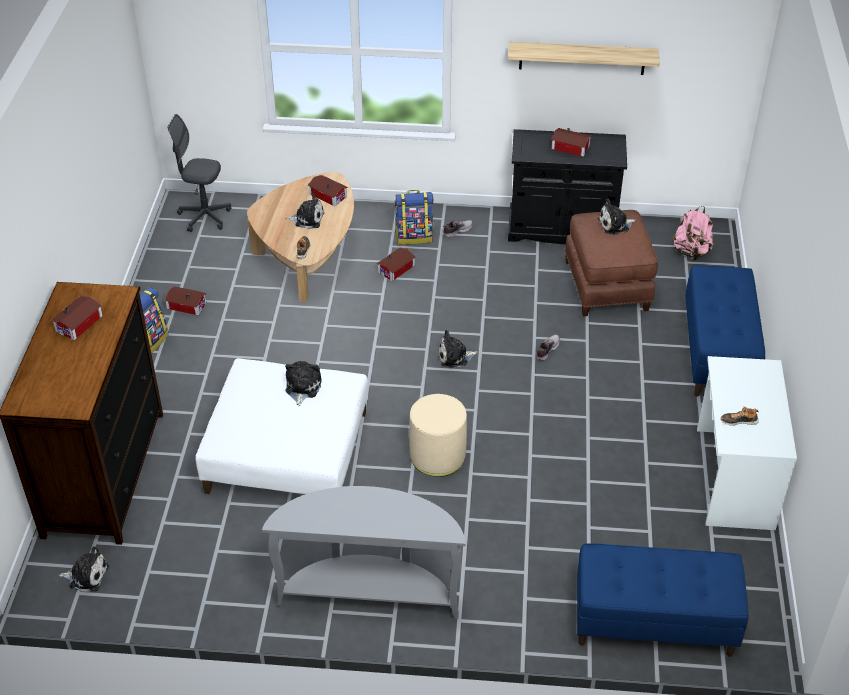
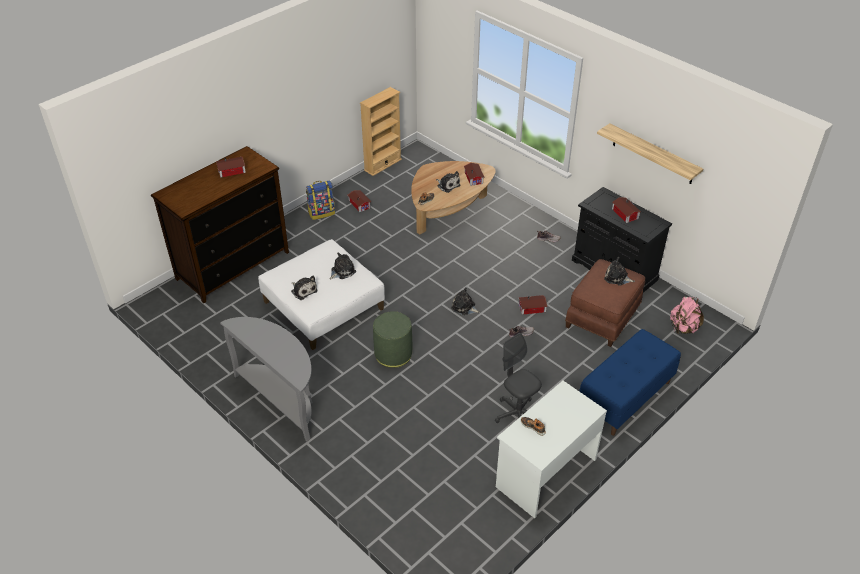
camera: 40 degrees right, 0 degrees up
(86, 576) = (174, 308): plush toy -> plush toy (303, 290)
(159, 242) = (382, 165): none -> beige bookcase
(204, 217) = (419, 163): grey office chair -> grey office chair (517, 415)
(397, 269) = (489, 242): toy house -> toy house (533, 308)
(414, 236) = (519, 229): backpack -> none
(437, 456) = (393, 354): beige ottoman -> green ottoman
(653, 623) = (401, 516): blue bench -> none

